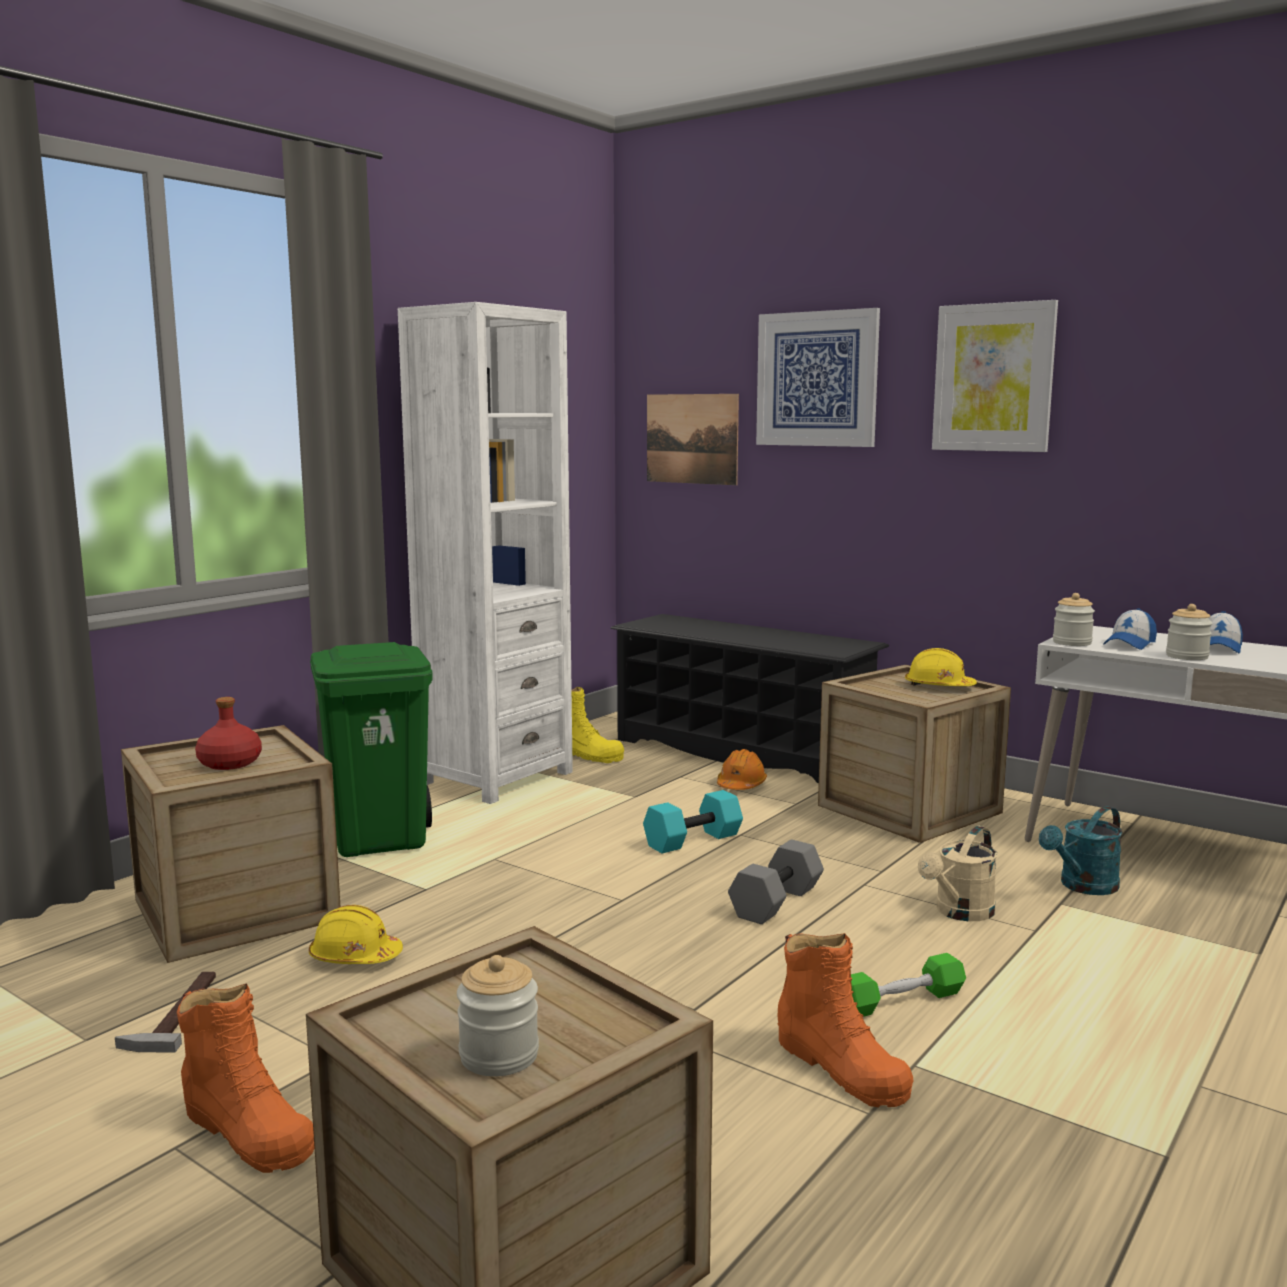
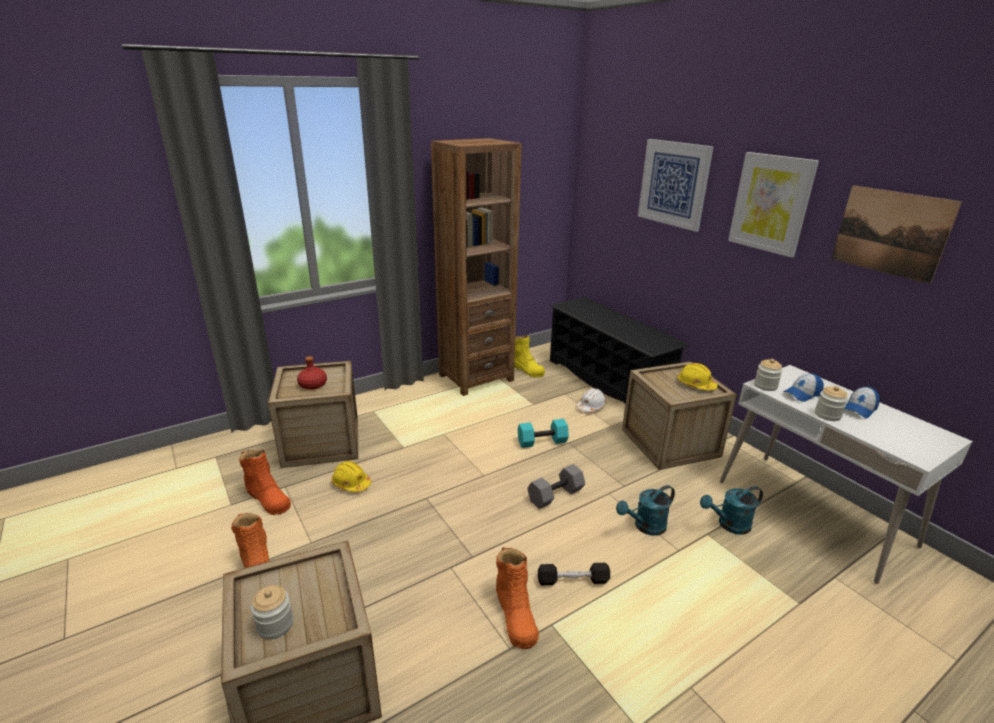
camera: 20 degrees right, 15 degrees up
(175, 1013) = (268, 498): hammer -> orange boot
(380, 840) = (401, 411): green trash can -> none
(495, 777) = (476, 377): white bookcase -> brown bookcase
(691, 438) = (608, 205): picture -> picture (890, 232)
(741, 785) = (591, 406): orange hard hat -> white hard hat
(900, 1001) = (572, 580): green dumbbell -> black dumbbell
(959, 913) = (645, 527): beige watering can -> turquoise watering can

